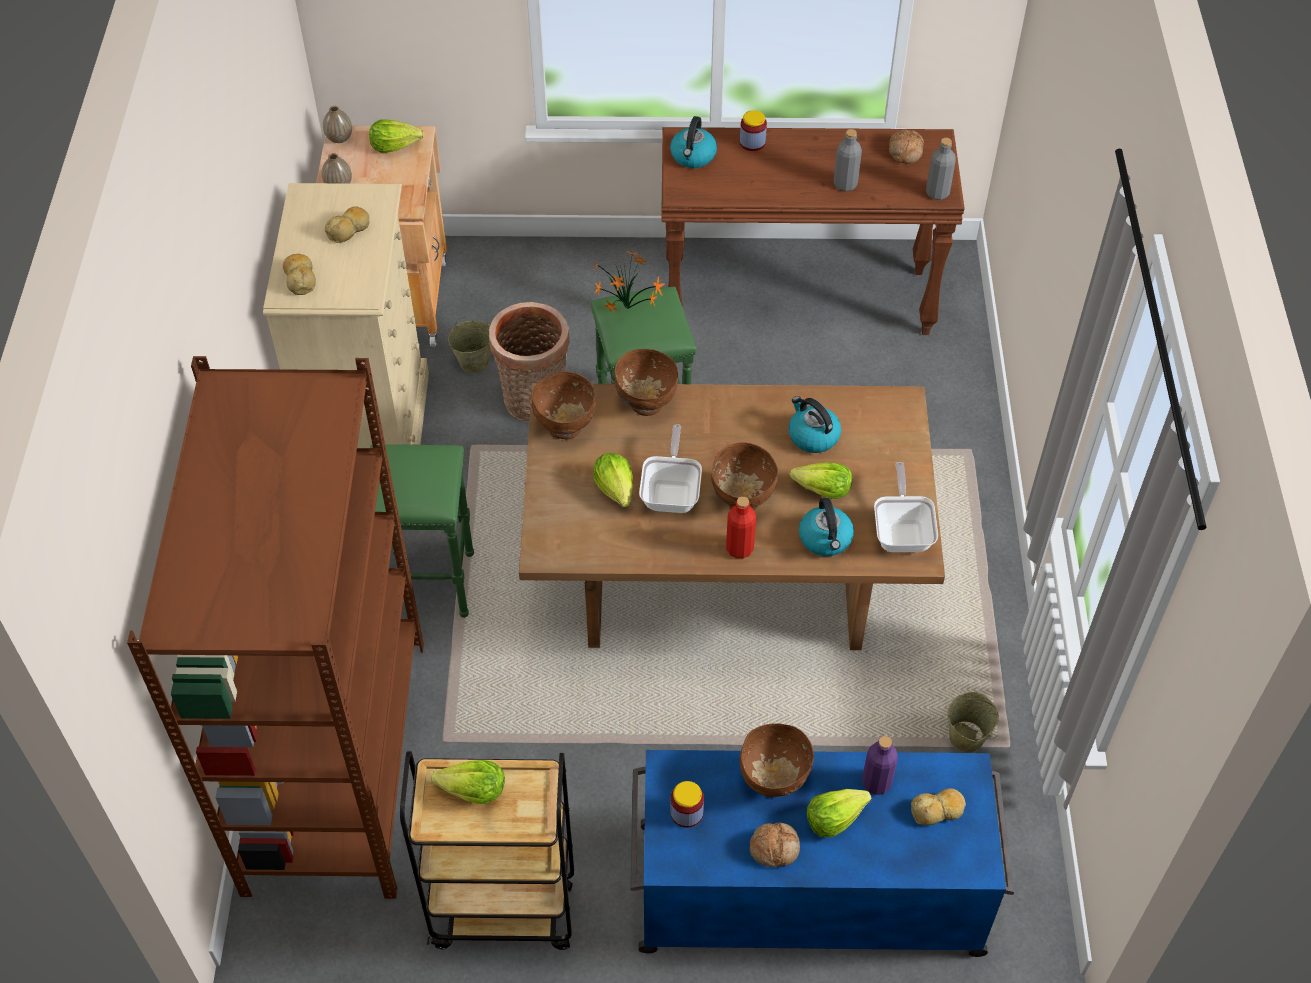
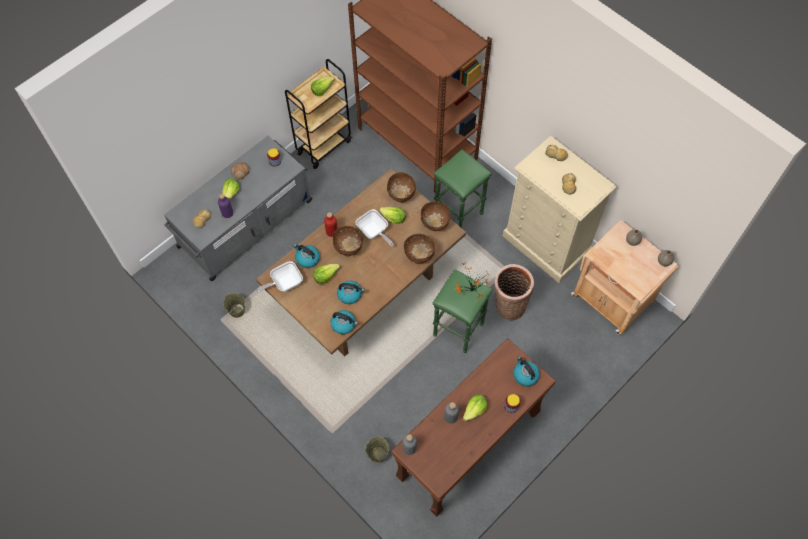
camera: 135 degrees right, 10 degrees up
(395, 145) = (640, 277): lettuce -> lettuce (475, 410)
(474, 361) = (550, 302): beige bucket -> beige bucket (377, 455)
(773, 781) = (258, 189): brown bowl -> brown bowl (401, 196)
(807, 888) = (246, 223): blue cabinet -> grey cabinet
(866, 405) = (344, 324): none -> kettle
(902, 532) = (284, 283): frying pan -> frying pan turned 105 degrees clockwise
(904, 152) = (445, 461): bread -> none

